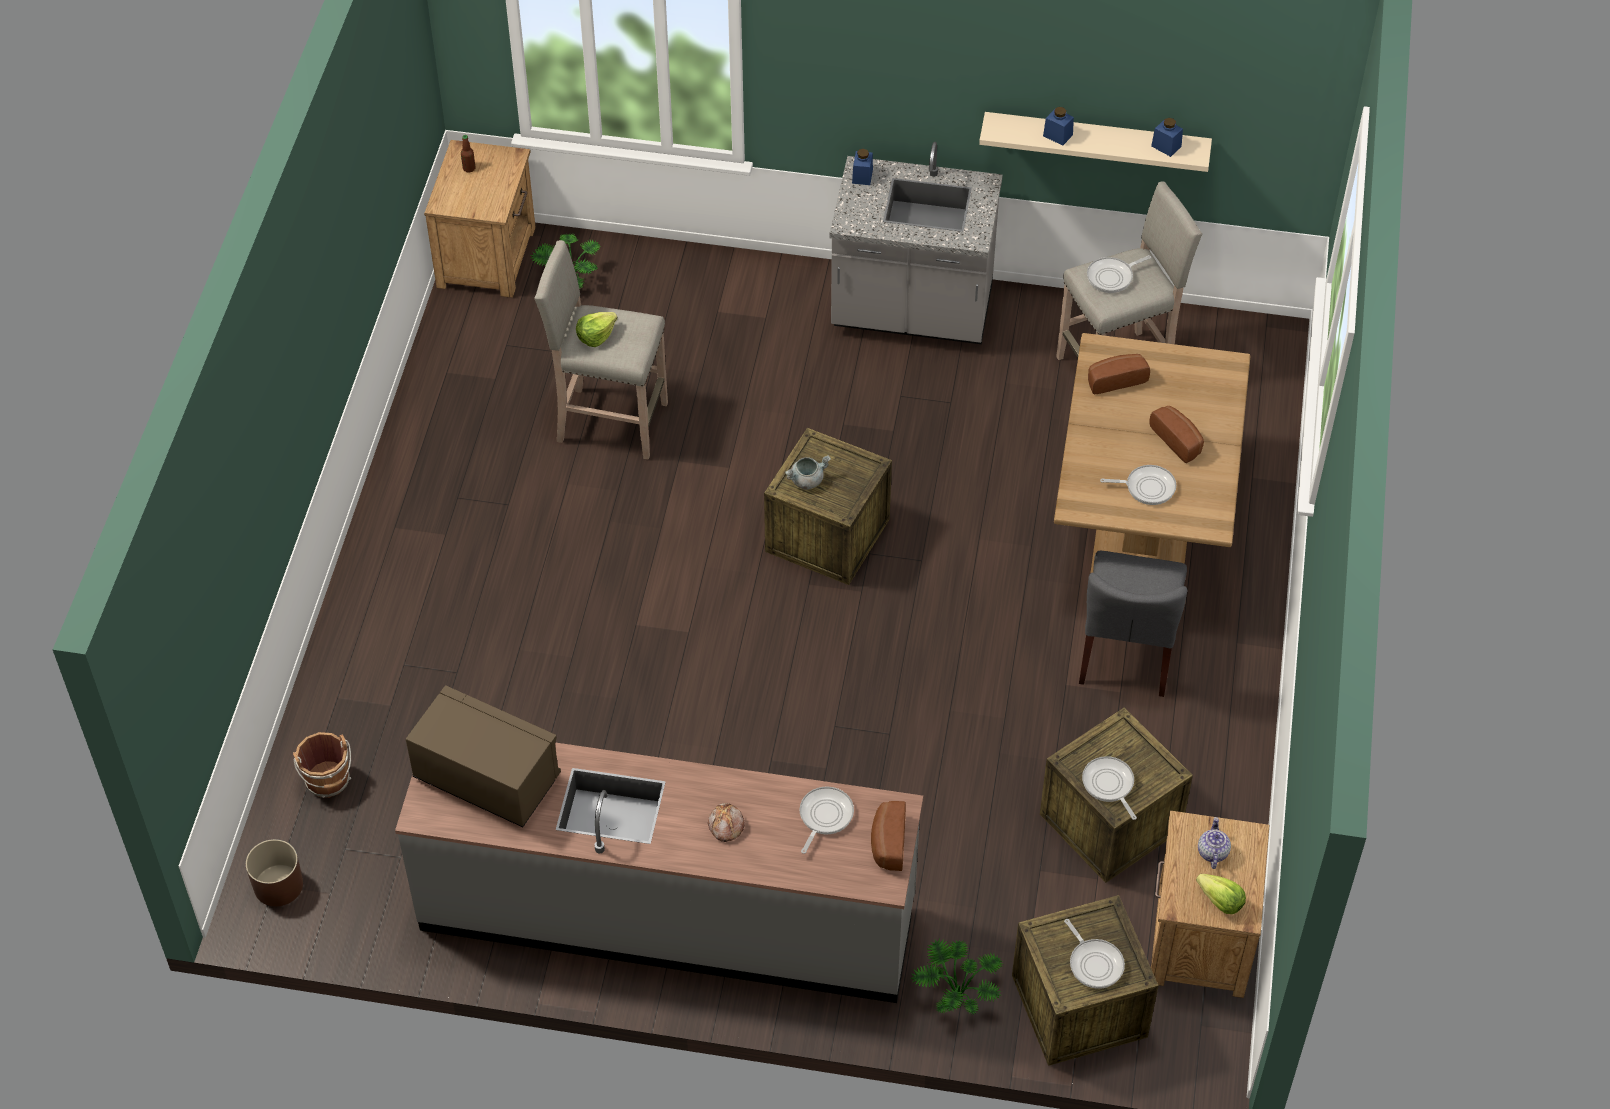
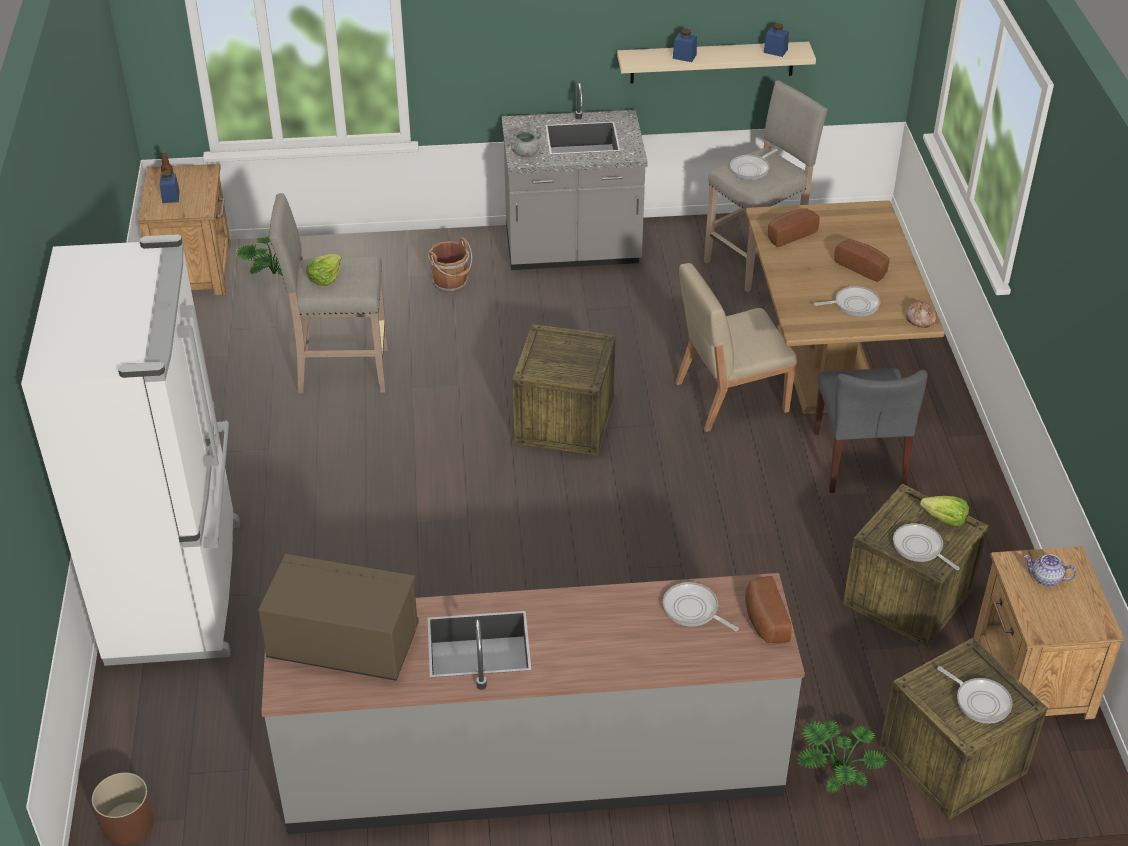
camera: 15 degrees left, 10 degrees down
(328, 781) = (156, 715): brown bucket -> brown bucket (451, 283)
(380, 651) = (178, 590): none -> white fridge
(725, 826) = (600, 638): bread -> bread (919, 319)
(806, 480) = (546, 363): grey cooking pot -> grey cooking pot (525, 153)
(824, 816) = (693, 610): frying pan -> frying pan turned 60 degrees counterclockwise
(862, 176) = (520, 127): blue jar -> blue jar (171, 197)
(1017, 542) = (729, 396): none -> beige chair
(1212, 852) = (1045, 578): teapot -> teapot turned 60 degrees counterclockwise
(1220, 901) = (1074, 618): lettuce -> lettuce (944, 520)

